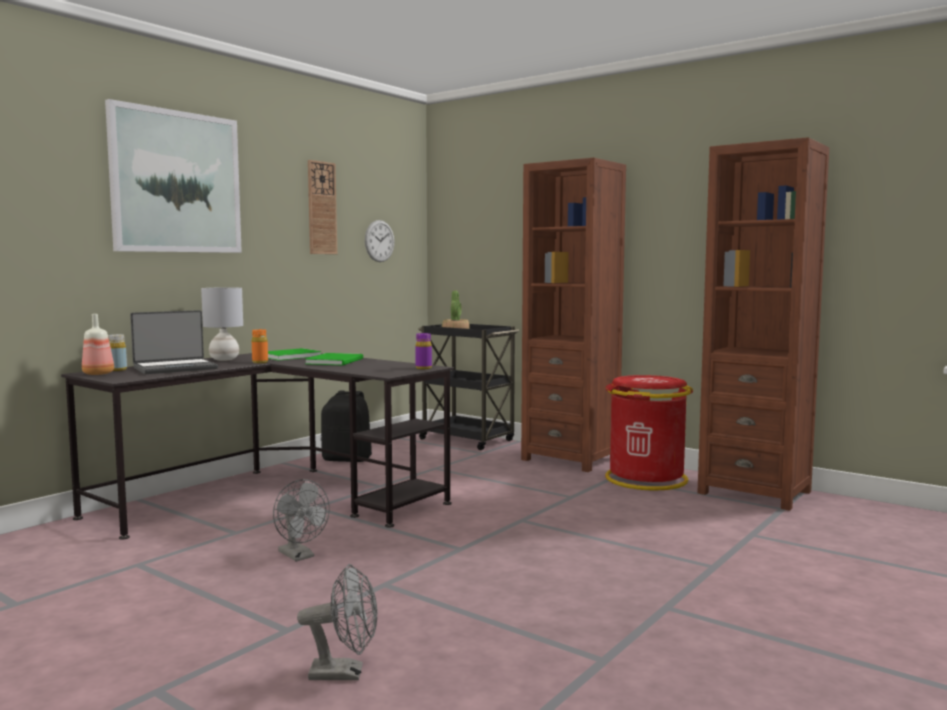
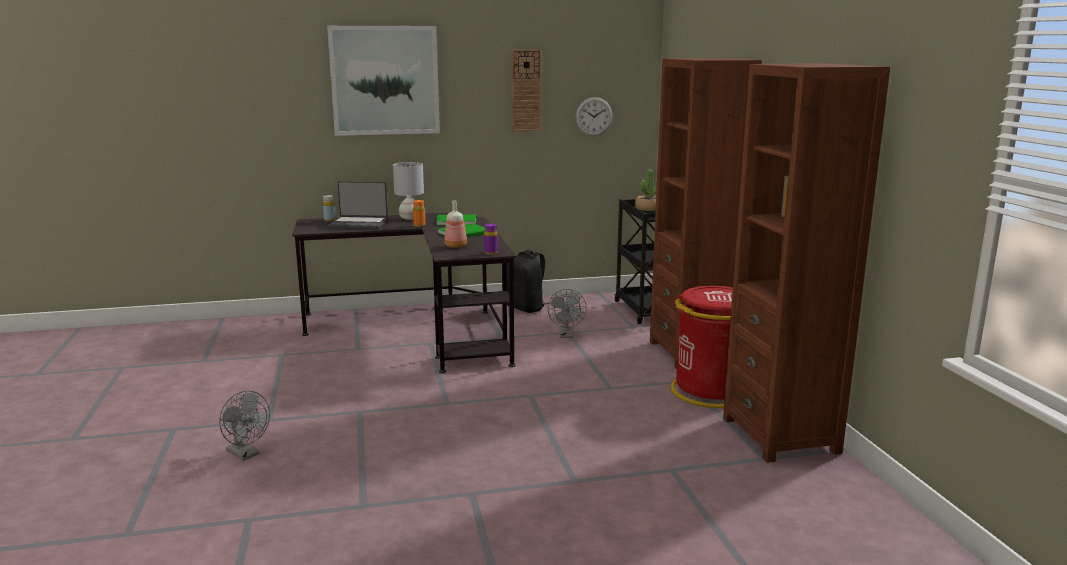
camera: 40 degrees right, 10 degrees up
(98, 373) = (311, 222): bottle -> bottle (456, 246)
(300, 556) = (357, 376): grey fan -> grey fan (566, 335)

